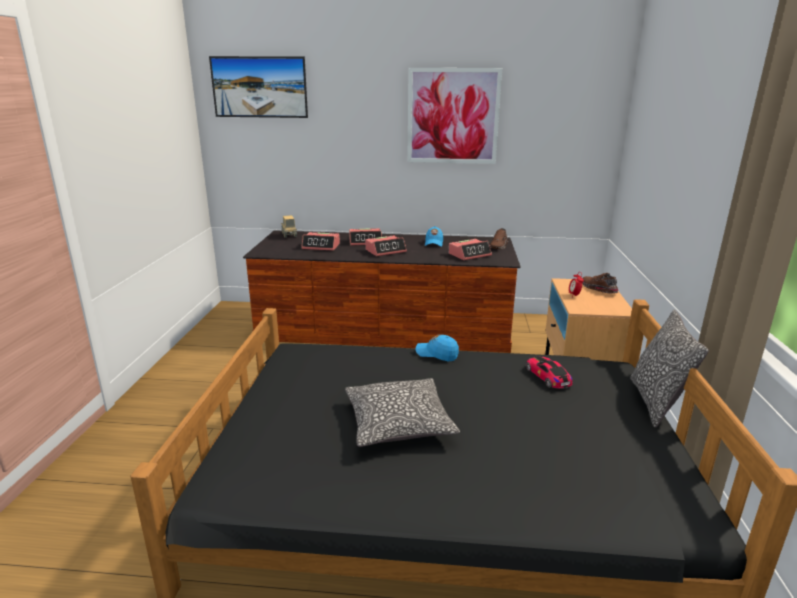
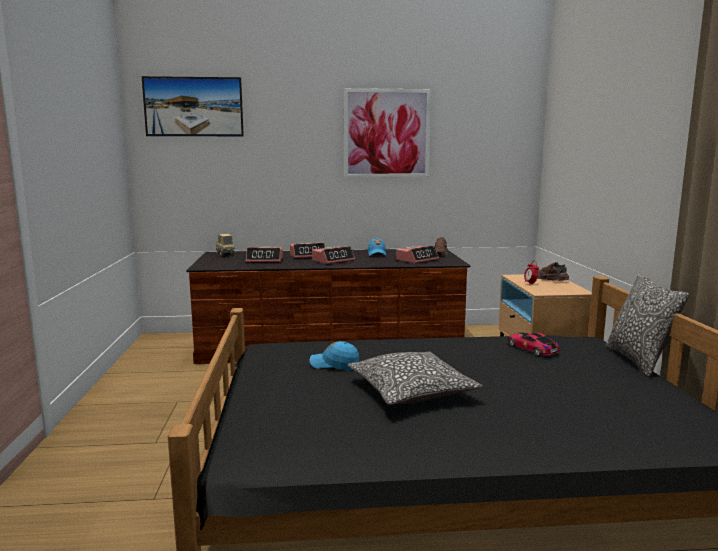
camera: 10 degrees left, 10 degrees down
(437, 354) = (417, 340): blue cap -> blue cap (334, 365)

